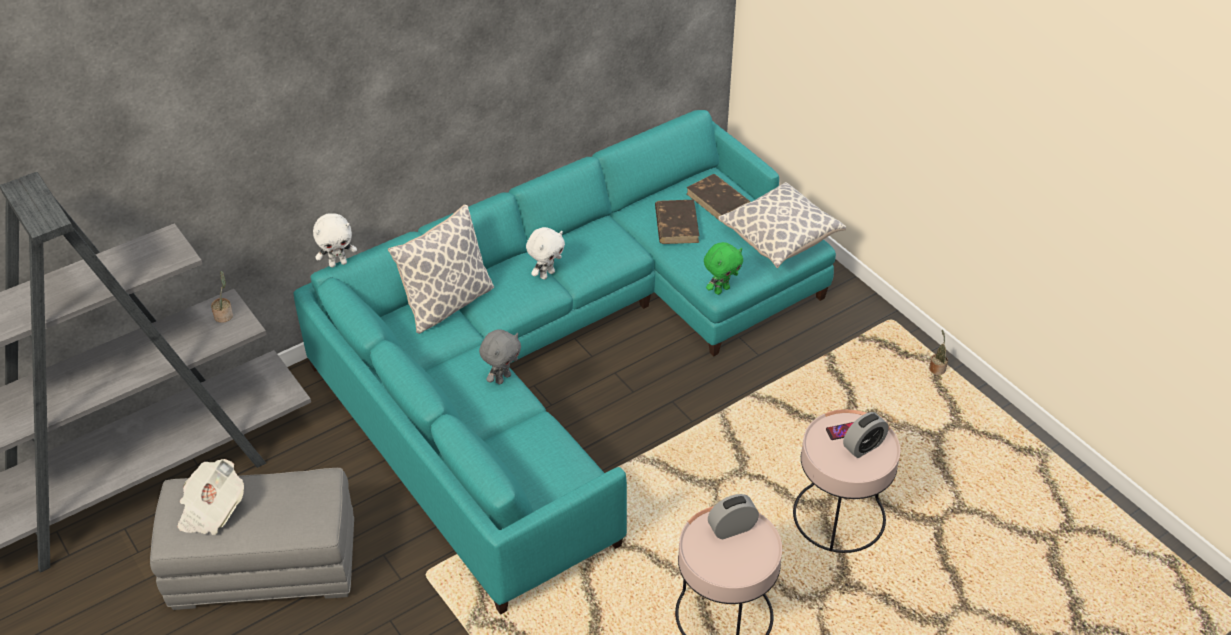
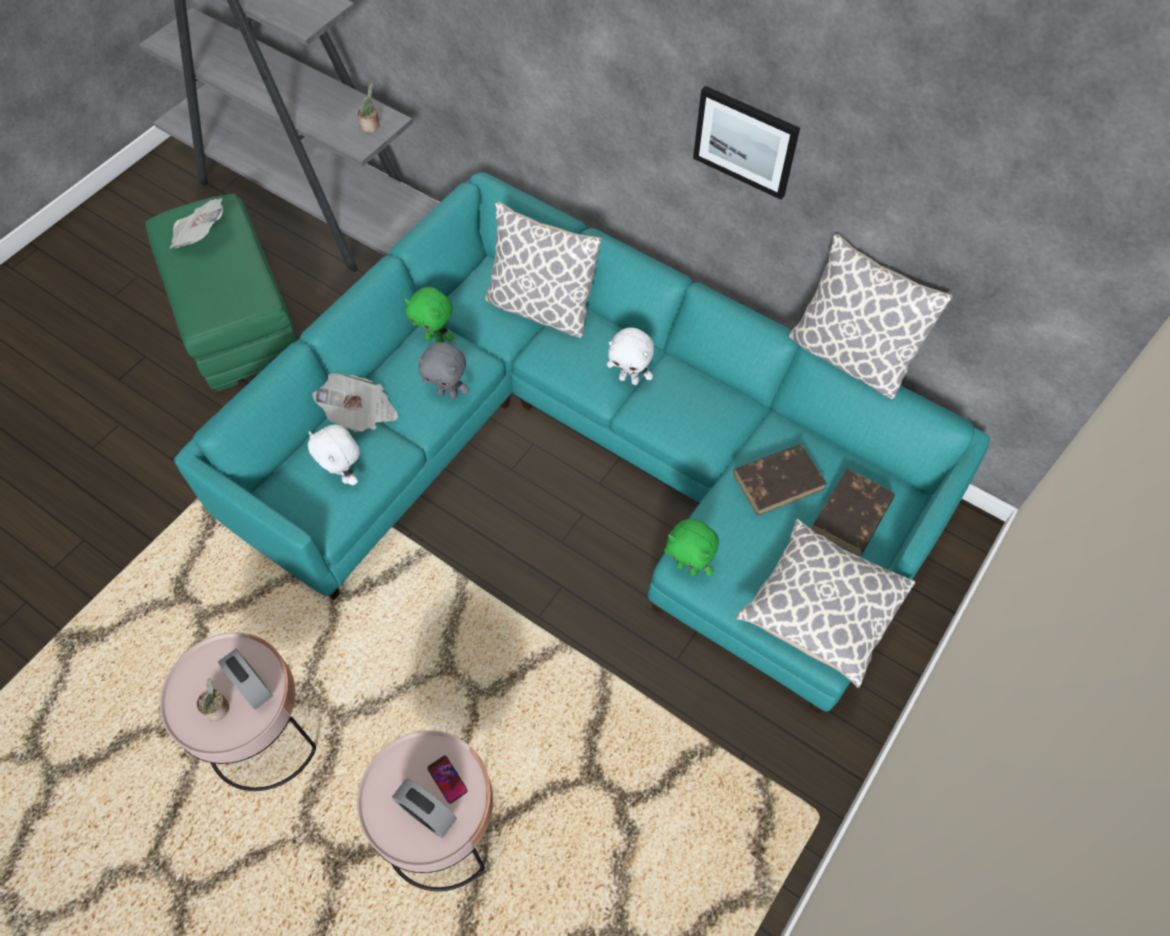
camera: 70 degrees right, 15 degrees up
(263, 568) = (236, 319): grey ottoman -> green ottoman
(338, 263) = (500, 183): white plush toy -> white plush toy (345, 475)
(440, 374) = (435, 339): none -> green plush toy
(492, 436) = (361, 414): none -> newspaper
(500, 64) = (745, 141): none -> picture
(620, 138) = (849, 356): none -> pillow
(937, 368) = (751, 902): potted plant -> potted plant (218, 707)

